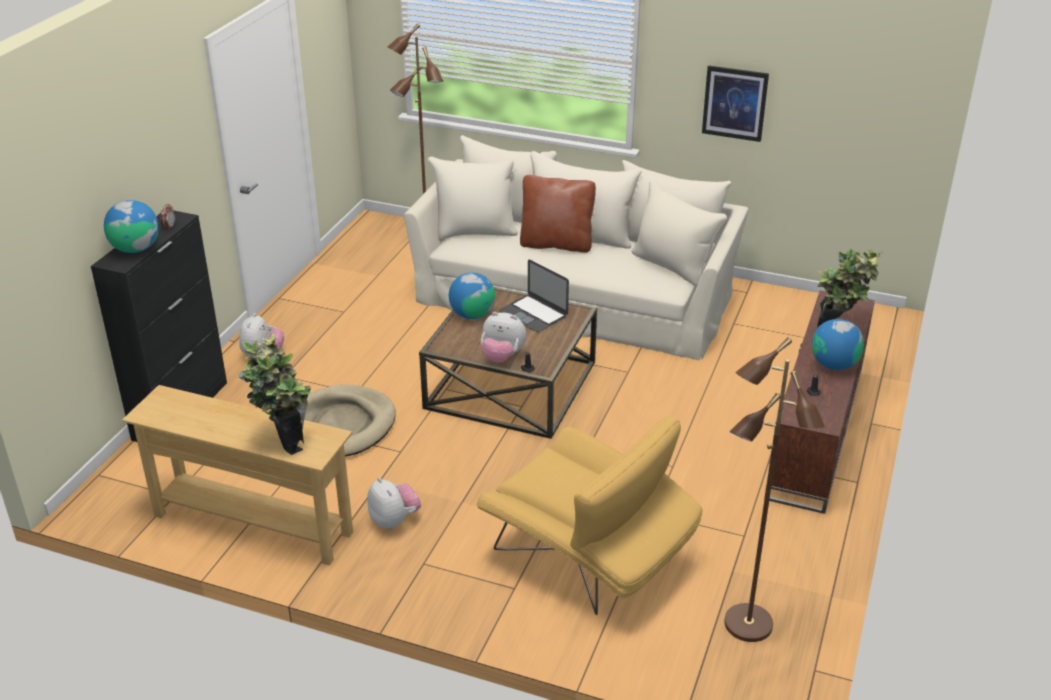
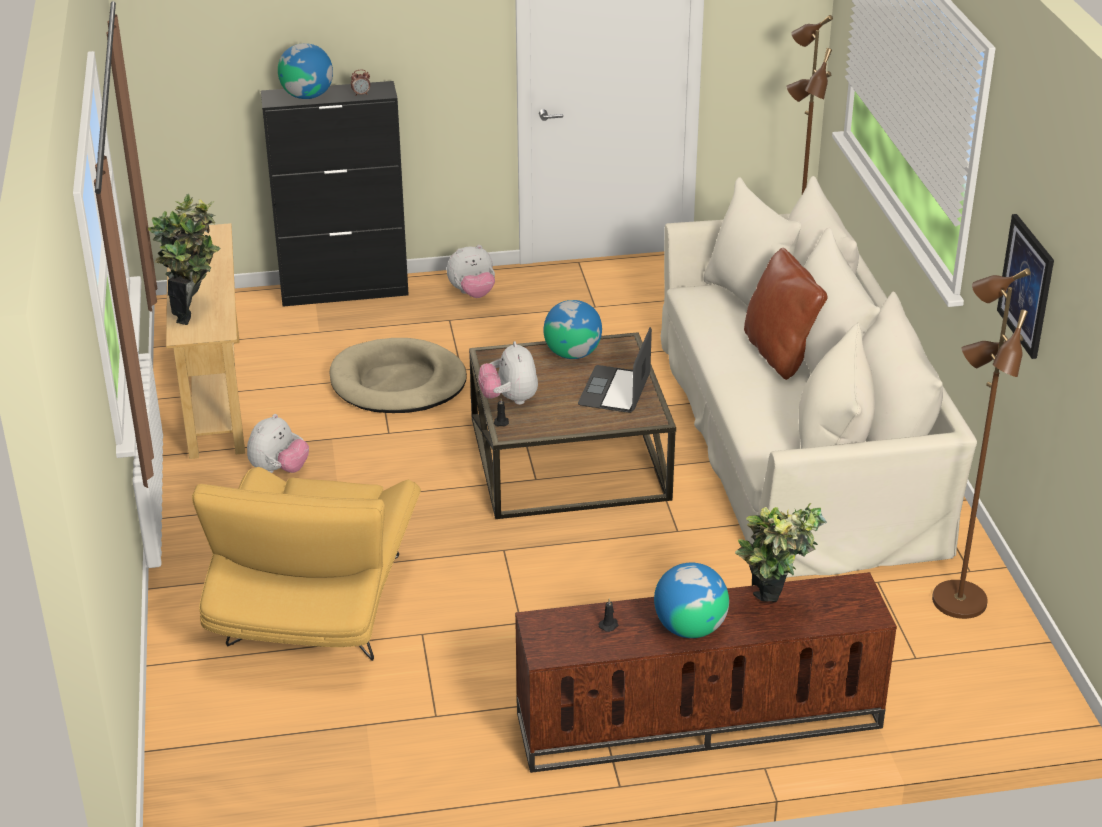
camera: 60 degrees right, 0 degrees up
(747, 625) = (282, 761): brown floor lamp -> brown floor lamp (957, 601)

